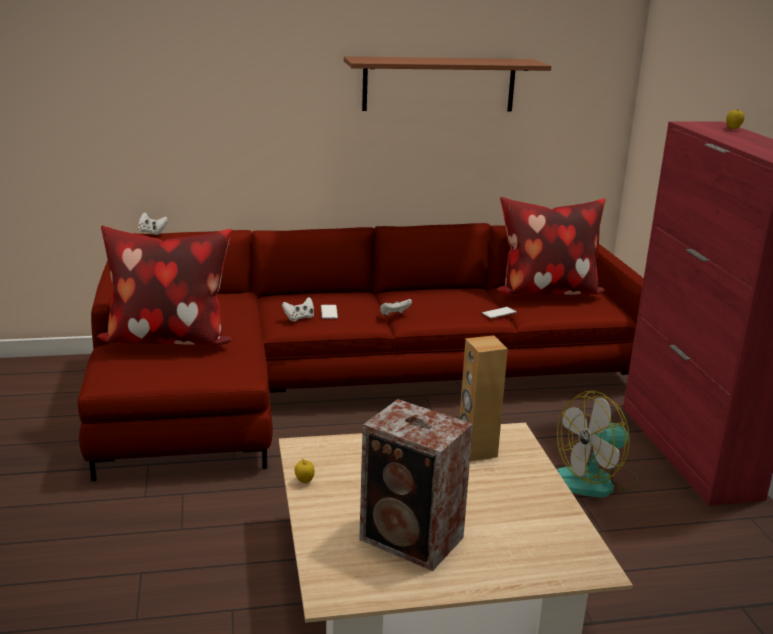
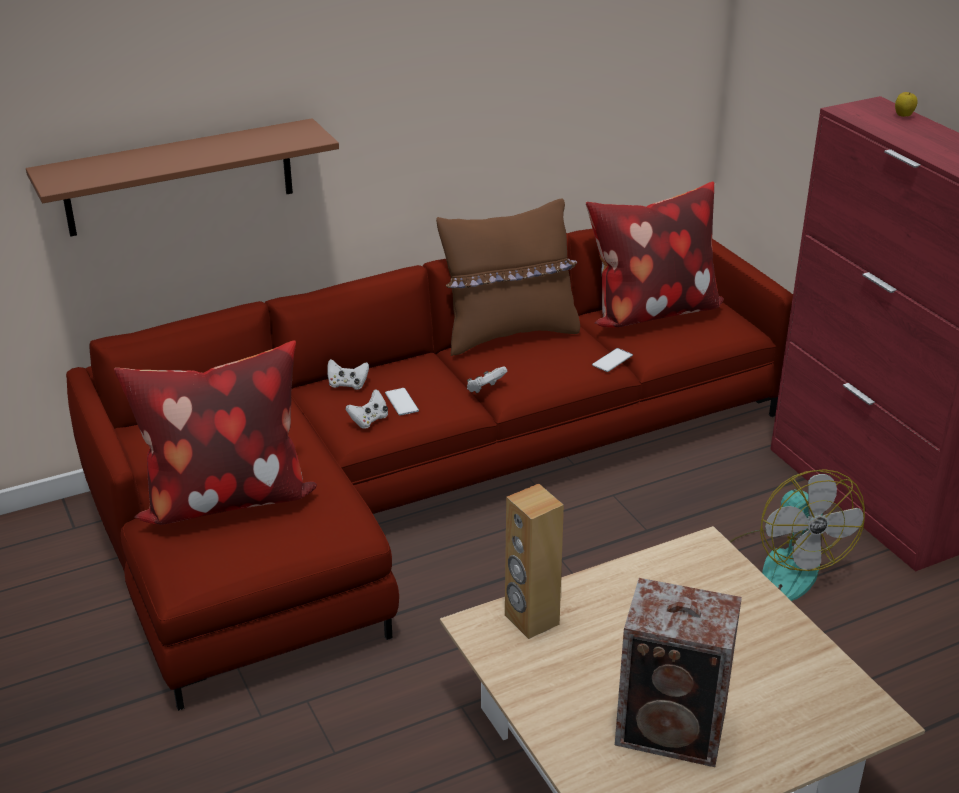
camera: 15 degrees left, 10 degrees up
(152, 232) = (132, 332): white game controller -> white game controller (347, 385)
(304, 481) = (507, 677): apple -> none
(432, 289) = (509, 334): none -> brown pillow
(439, 84) = (487, 58): brown shelf -> brown shelf (179, 178)
(476, 450) = (679, 582): brown speaker -> brown speaker (531, 620)
(594, 480) = (781, 564): fan -> fan turned 60 degrees counterclockwise

